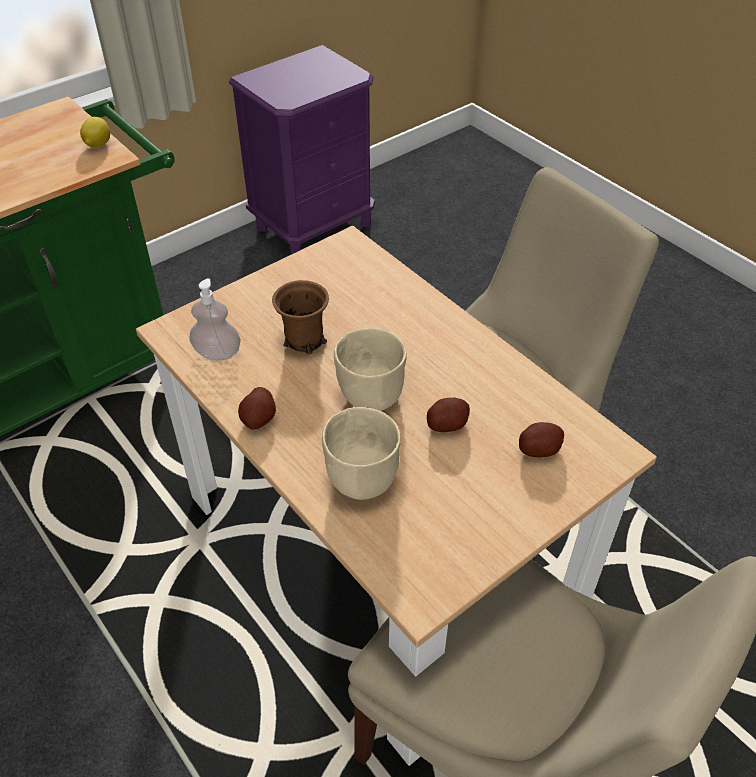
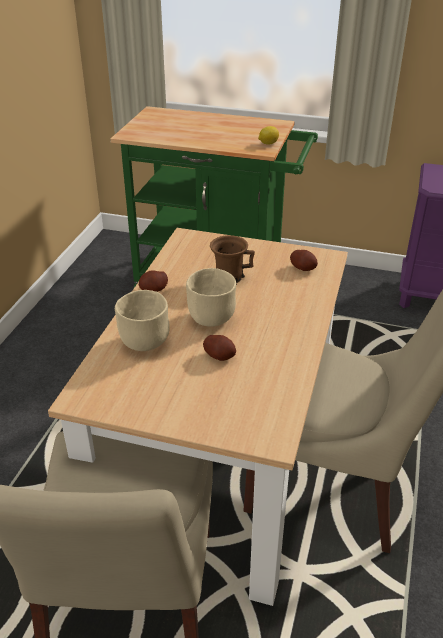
camera: 55 degrees right, 10 degrees down
(217, 353) = (186, 256): soap dispenser -> none
(539, 449) = (239, 402): potato -> potato (303, 268)

